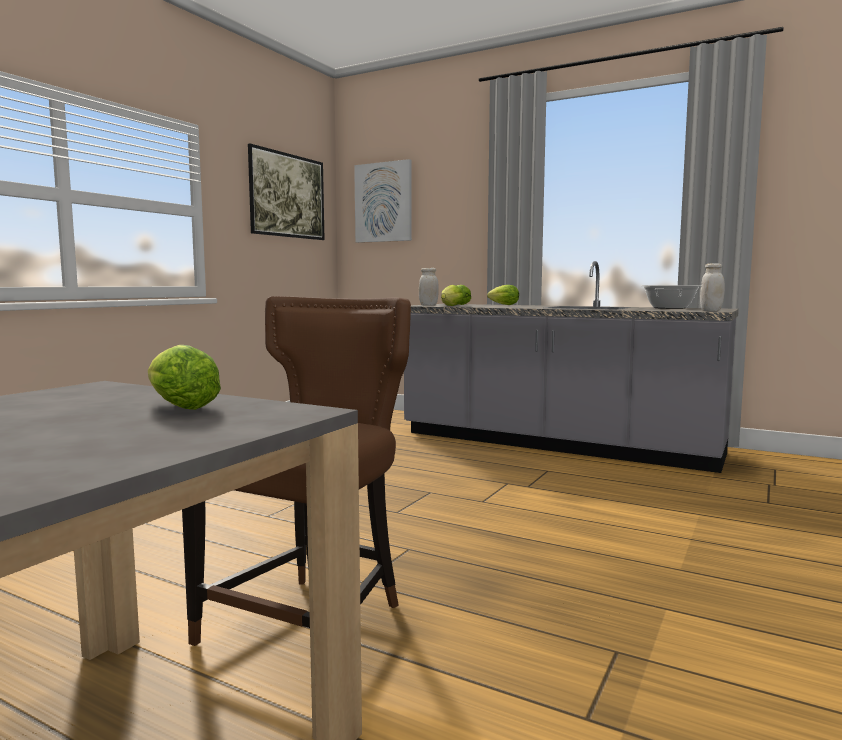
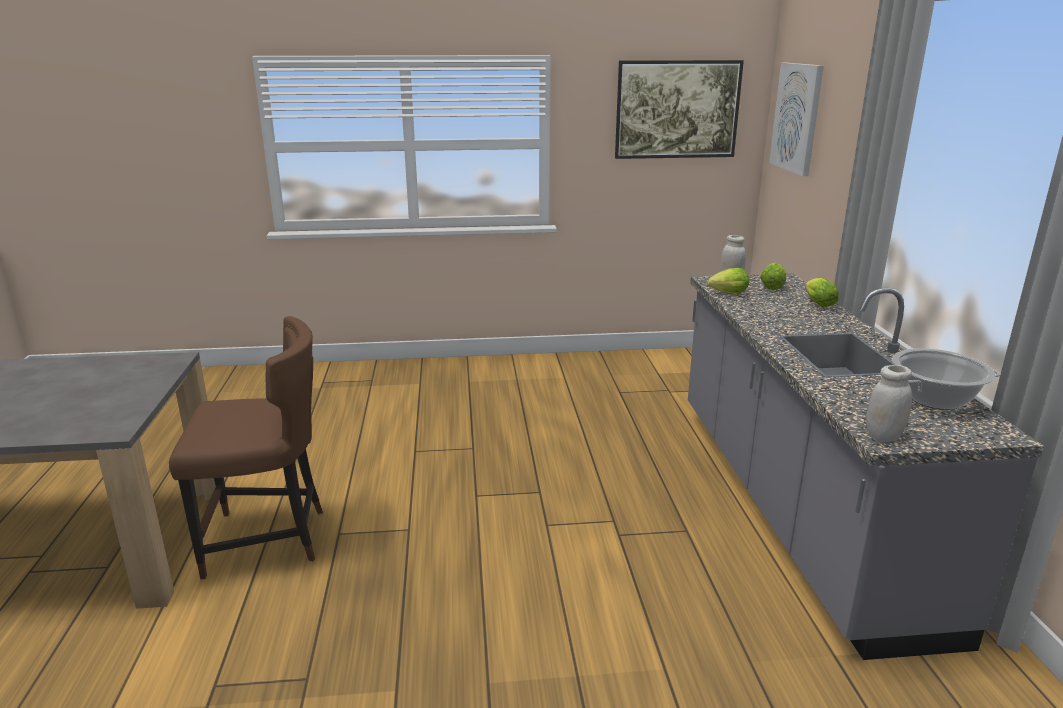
camera: 55 degrees right, 15 degrees up
(179, 406) = (118, 400): lettuce -> none

